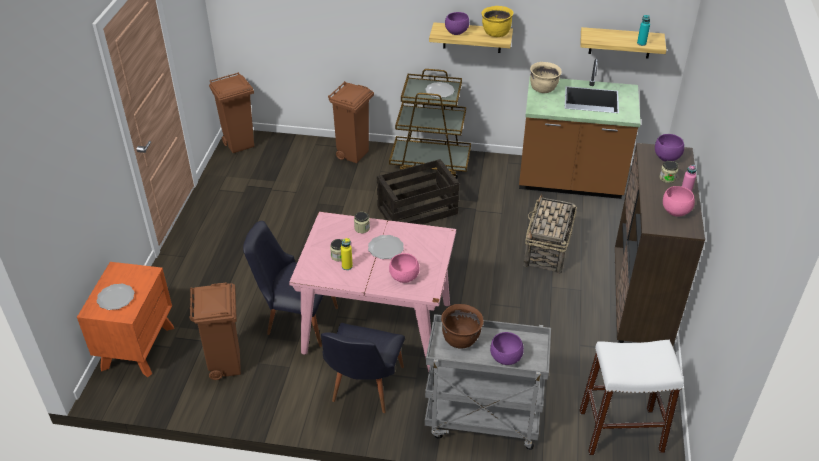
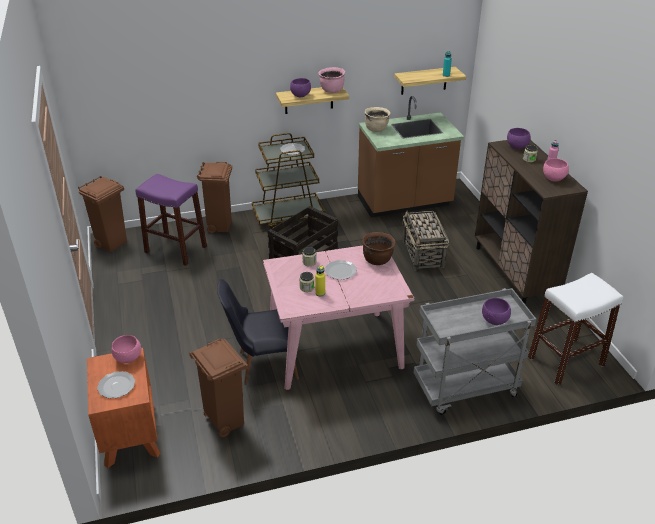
camera: 25 degrees left, 5 degrees down
(294, 168) = (176, 249): none -> purple stool
(363, 389) = (357, 399): black chair -> none
(404, 278) = (373, 288): pink bowl -> pink bowl (129, 358)
(461, 339) = (451, 318): brown cooking pot -> brown cooking pot (377, 260)
(496, 33) = (332, 90): yellow cooking pot -> pink cooking pot

